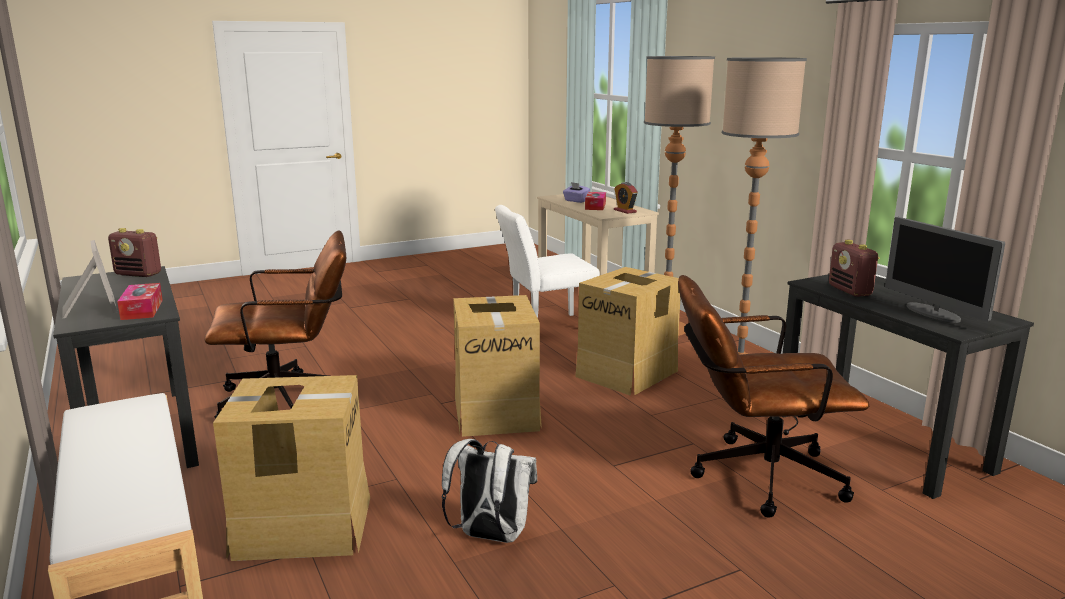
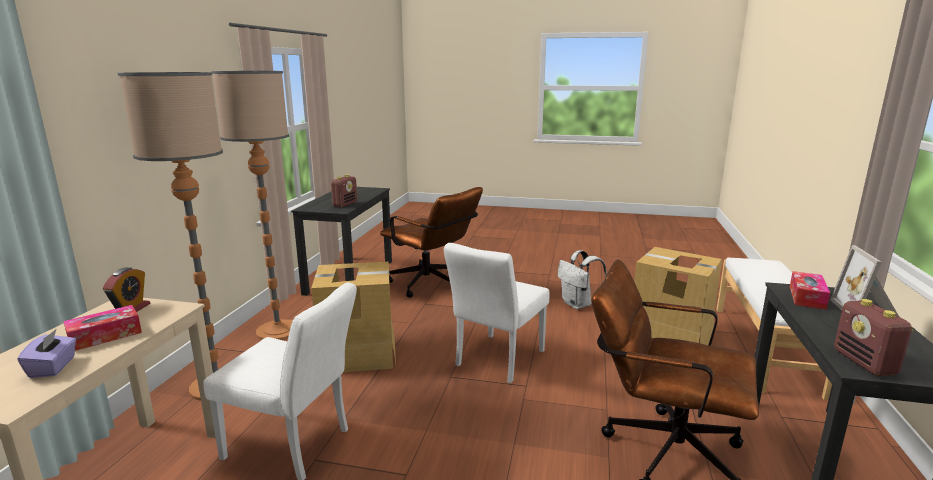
camera: 140 degrees left, 0 degrees up
(138, 274) = (865, 363): radio -> radio turned 150 degrees counterclockwise
(497, 412) = (496, 361): cardboard box -> white chair
(933, 313) = (358, 193): monitor -> none

